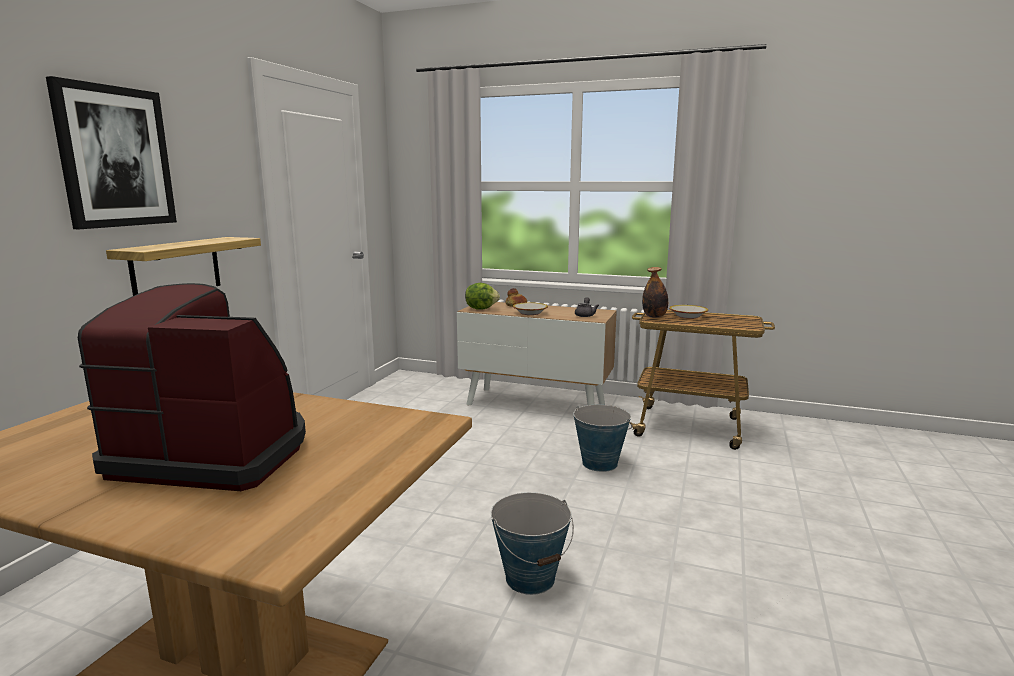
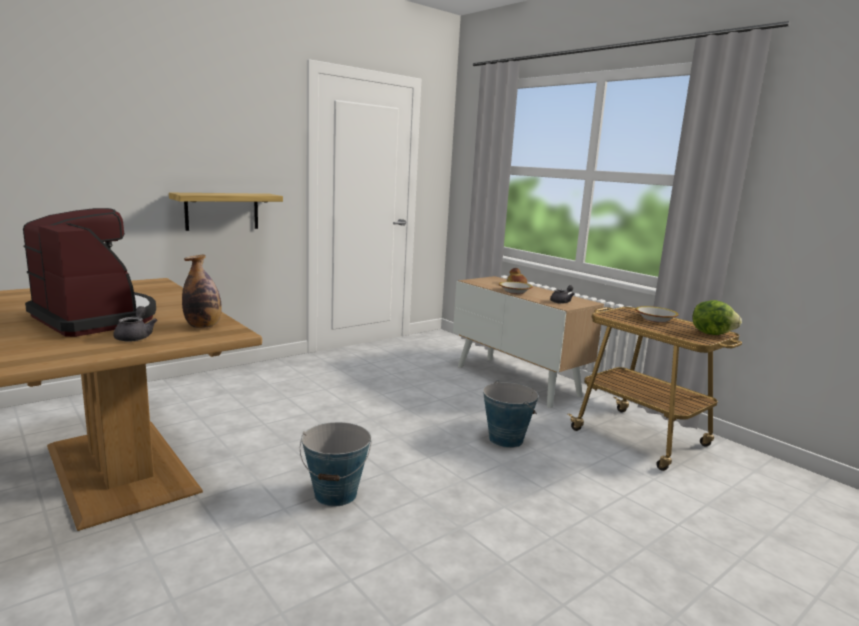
camera: 30 degrees right, 0 degrees up
(115, 157) = (183, 131): picture -> none
(335, 461) = (135, 336): none -> grey teapot
(481, 309) = (480, 282): lettuce -> lettuce (712, 333)
(654, 316) = (615, 313): bottle -> bottle (203, 326)

